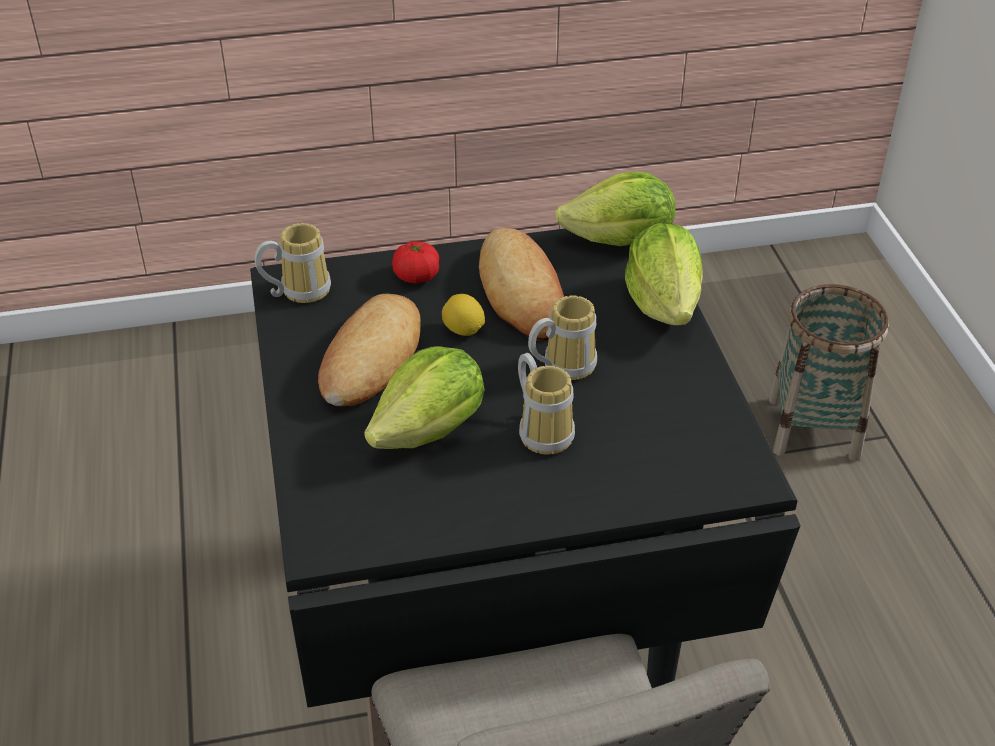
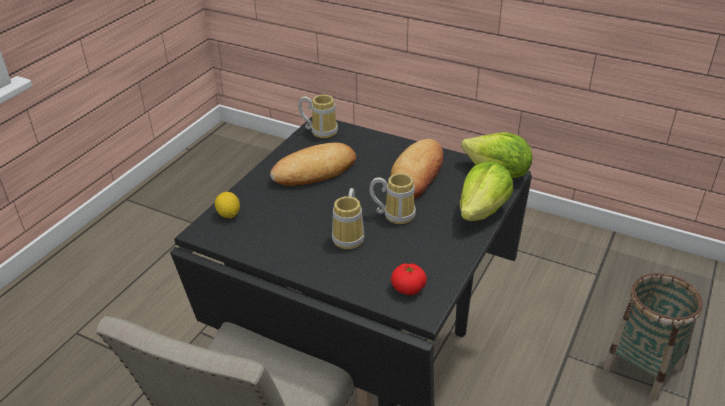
camera: 40 degrees right, 5 degrees down
(416, 276) = (378, 147): tomato -> tomato (408, 288)
(431, 430) = (302, 211): lettuce -> none
(463, 330) = (369, 178): lemon -> lemon (229, 214)

